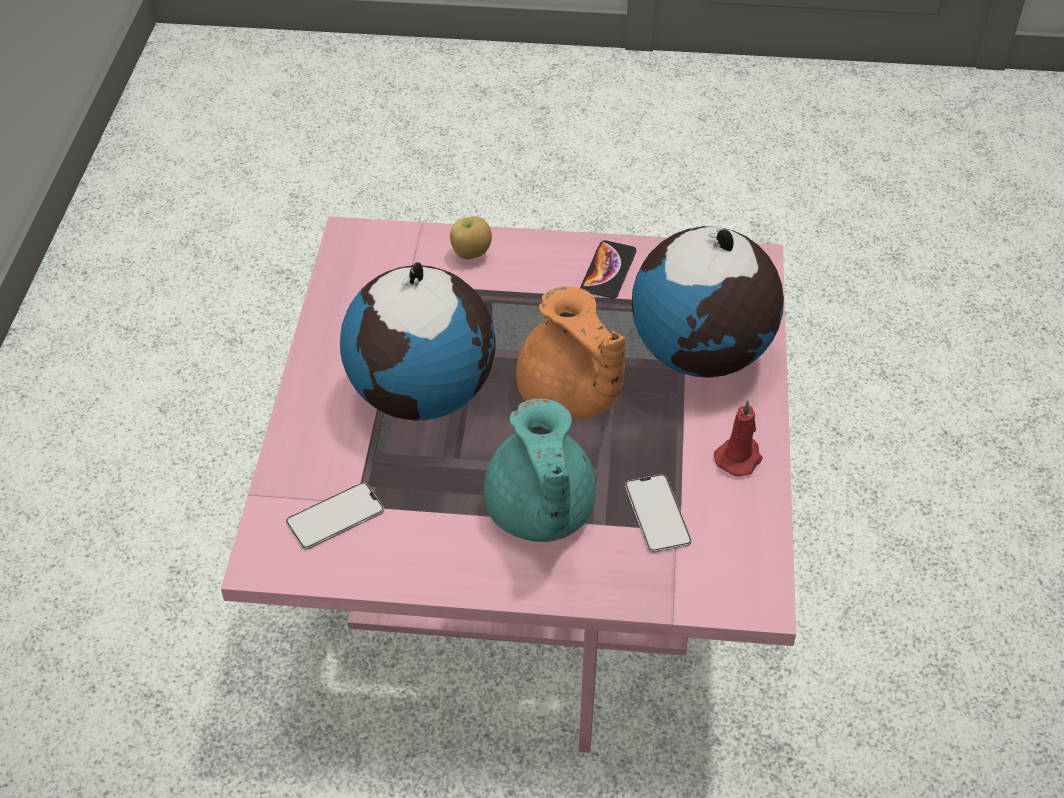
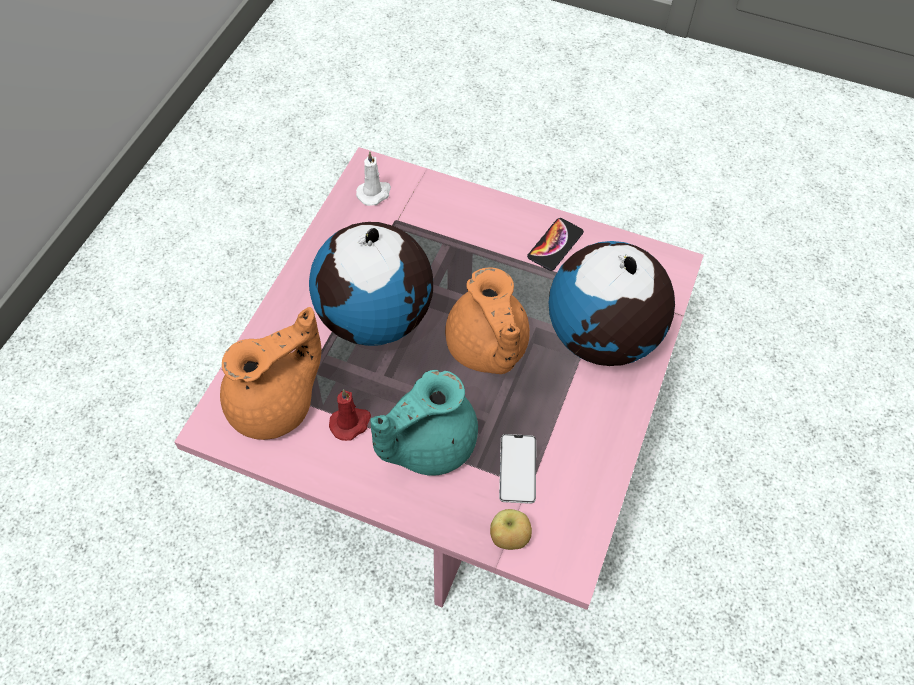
camera: 15 degrees right, 10 degrees up
(335, 516) = (275, 404): phone -> orange teapot
(368, 261) = (374, 193): none -> white candle
(471, 254) = (454, 205): apple -> apple (508, 538)
(539, 513) = (427, 443): turquoise teapot -> turquoise teapot turned 45 degrees clockwise
(739, 457) = (600, 436): red candle -> red candle (351, 423)

